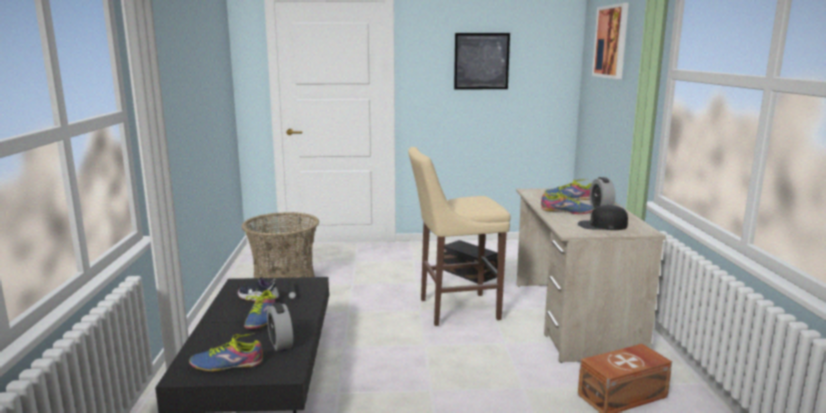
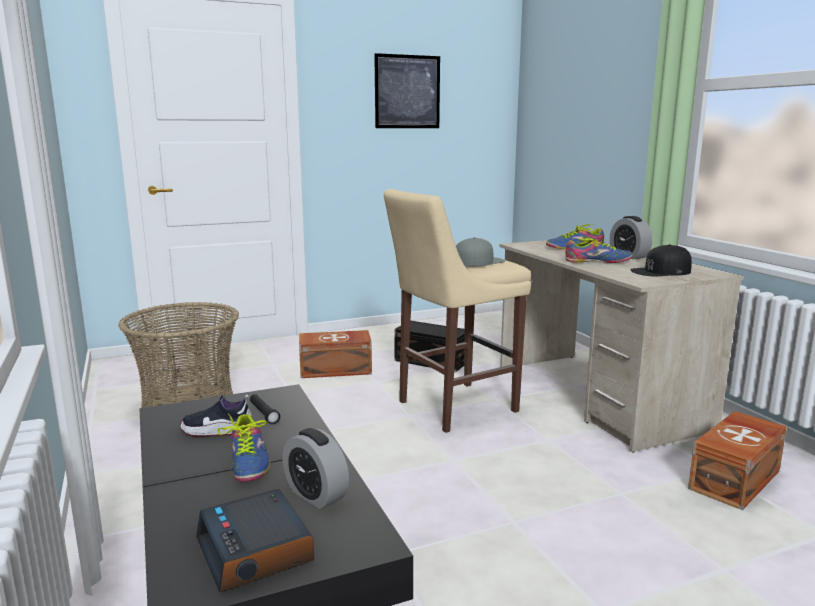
camera: 20 degrees left, 0 degrees up
(227, 364) = (256, 550): shoe -> alarm clock
(395, 271) = (336, 370): none -> brown storage box
(474, 203) = (478, 261): none -> grey cap
(611, 41) = (577, 62): picture -> none

